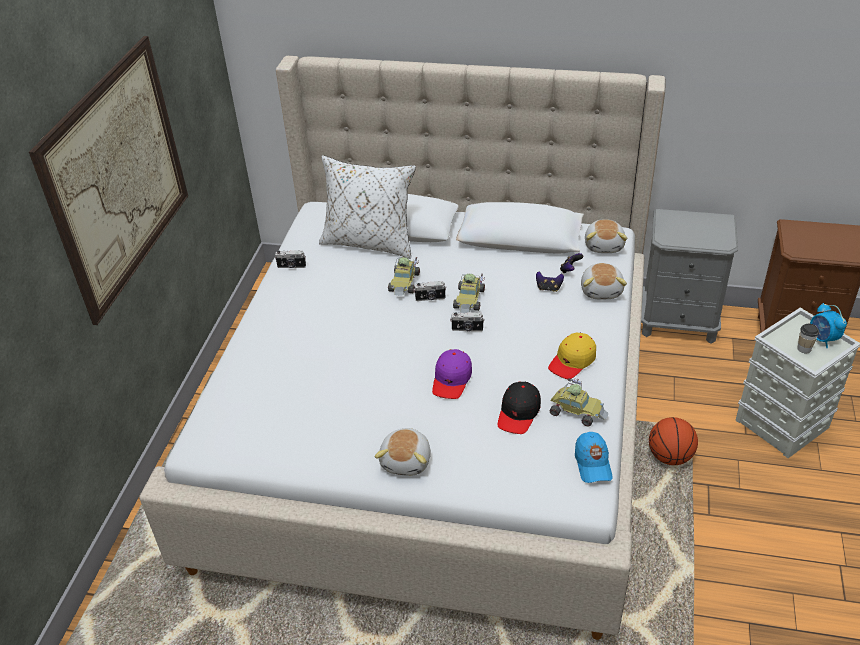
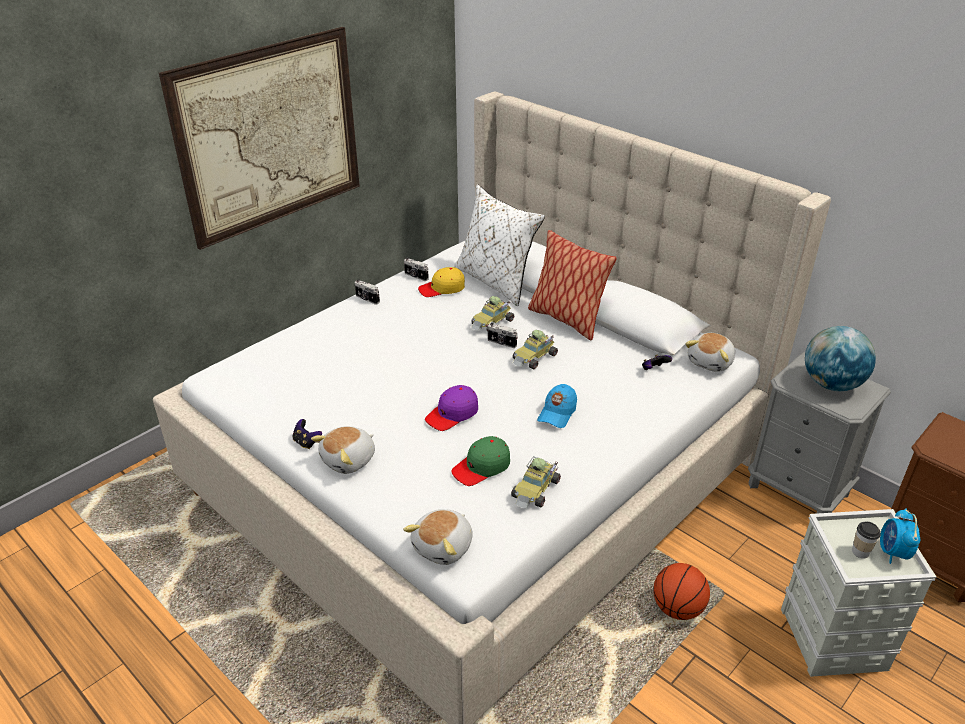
camera: 30 degrees right, 5 degrees down
(462, 254) = (566, 319): none -> pillow
(467, 329) = (507, 380): camera -> camera (367, 299)
(519, 413) = (482, 467): black cap -> green cap
(548, 288) = (617, 377): game controller -> game controller (306, 442)
(572, 361) = (576, 446): yellow cap -> yellow cap (442, 288)
(576, 411) = (536, 490): toy car -> toy car turned 60 degrees clockwise
(592, 464) = (504, 542): blue cap -> blue cap (557, 413)
(602, 290) = (668, 399): plush toy -> plush toy (444, 547)
(696, 228) = (831, 384): none -> globe

